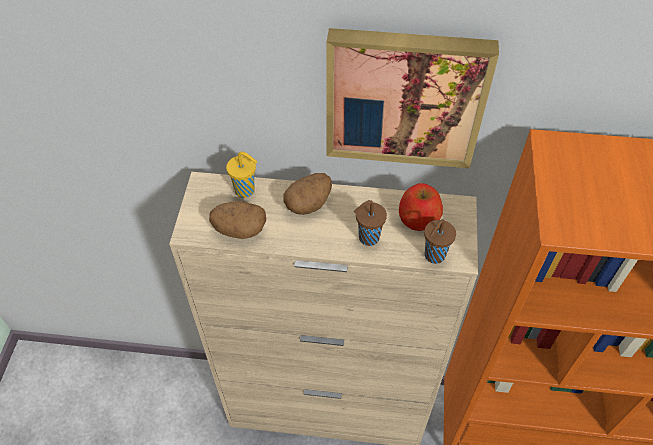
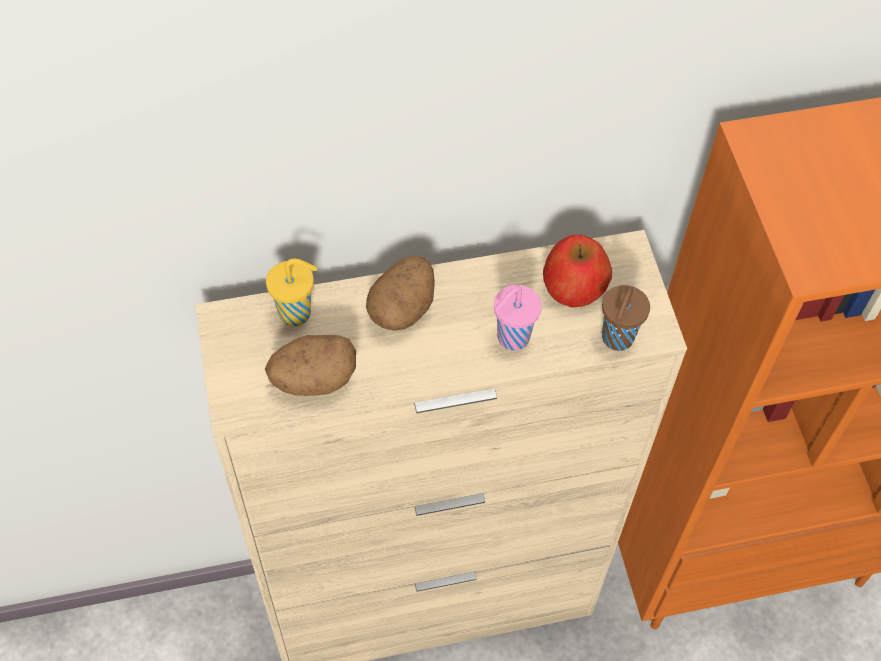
camera: 20 degrees left, 5 degrees up
(367, 238) = (511, 338): brown cup -> pink cup
(405, 96) = (529, 117): picture -> none

